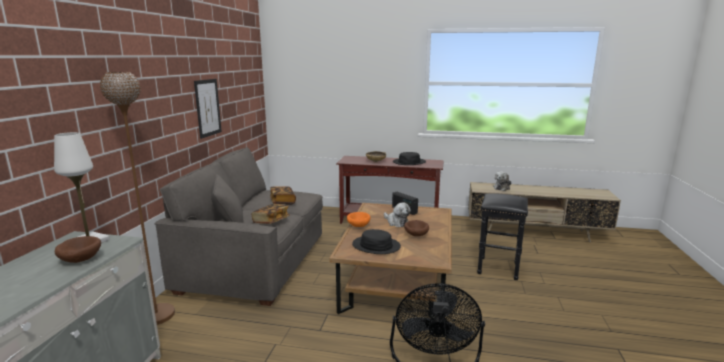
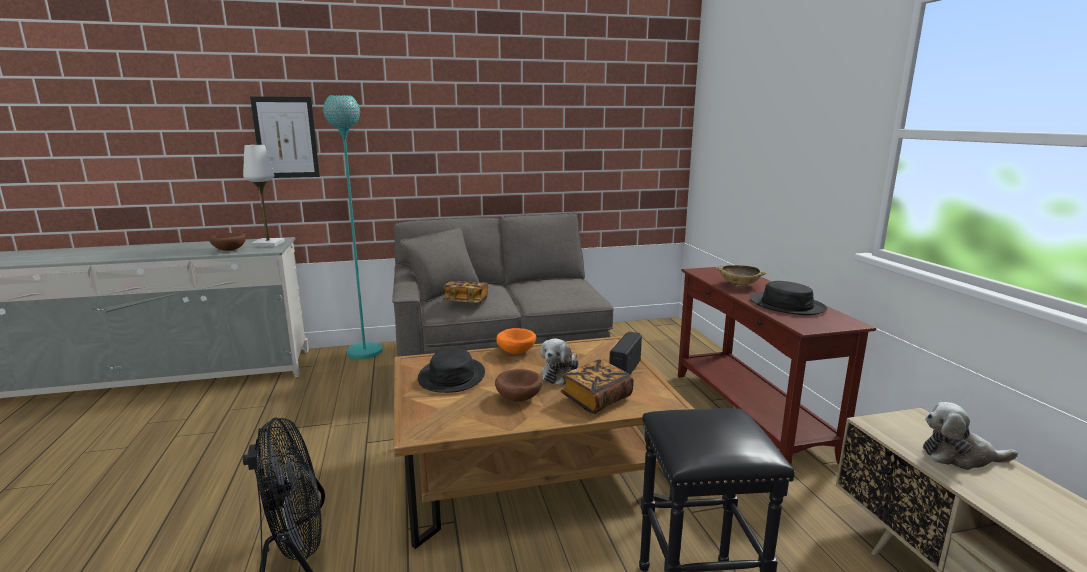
camera: 65 degrees right, 0 degrees up
(156, 315) = (365, 352): brown floor lamp -> turquoise floor lamp
(208, 108) = (528, 151): picture -> picture (286, 137)
(282, 201) = (537, 291): book -> book (596, 399)

